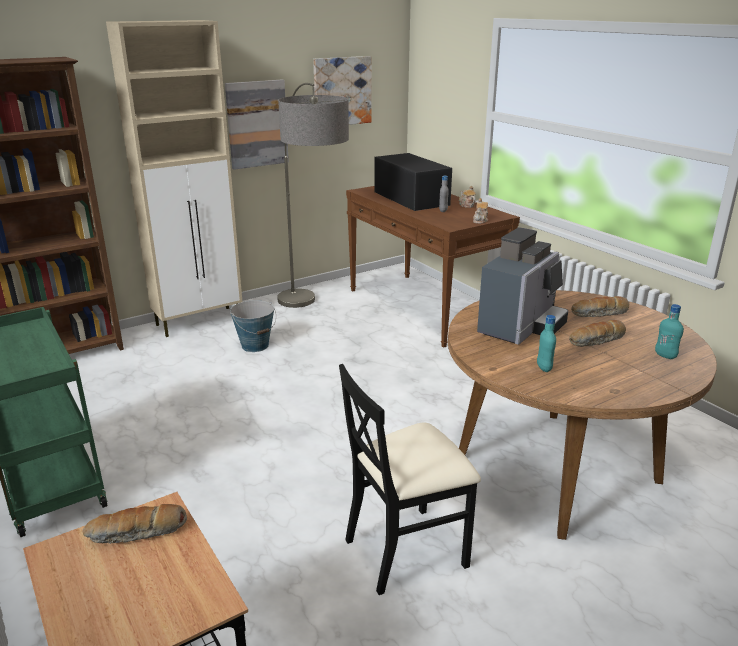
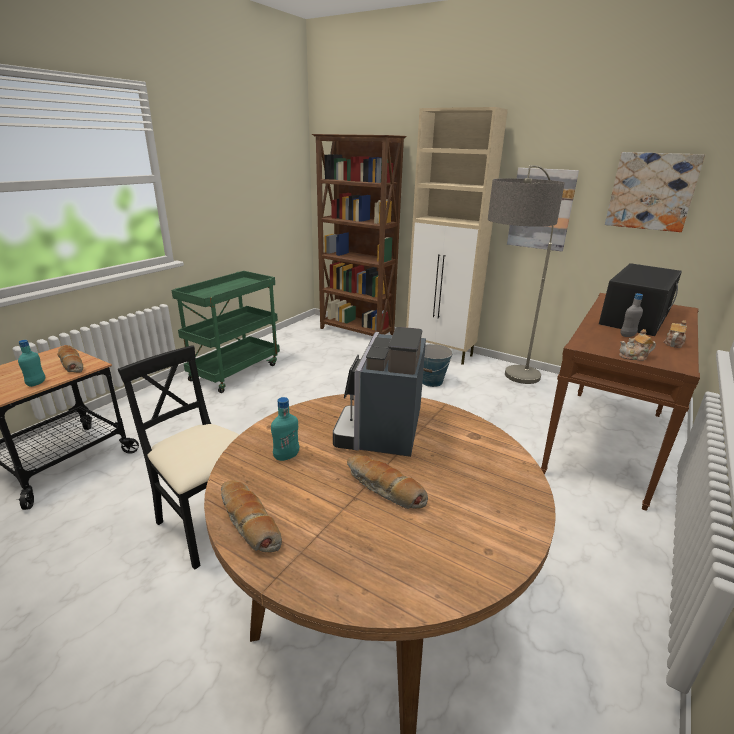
camera: 65 degrees right, 0 degrees up
(521, 327) = (382, 431): coffee machine -> coffee machine turned 90 degrees clockwise
(600, 314) = (474, 485): bread -> bread (248, 523)
(665, 356) = (379, 559): turquoise bottle -> turquoise bottle (36, 383)

